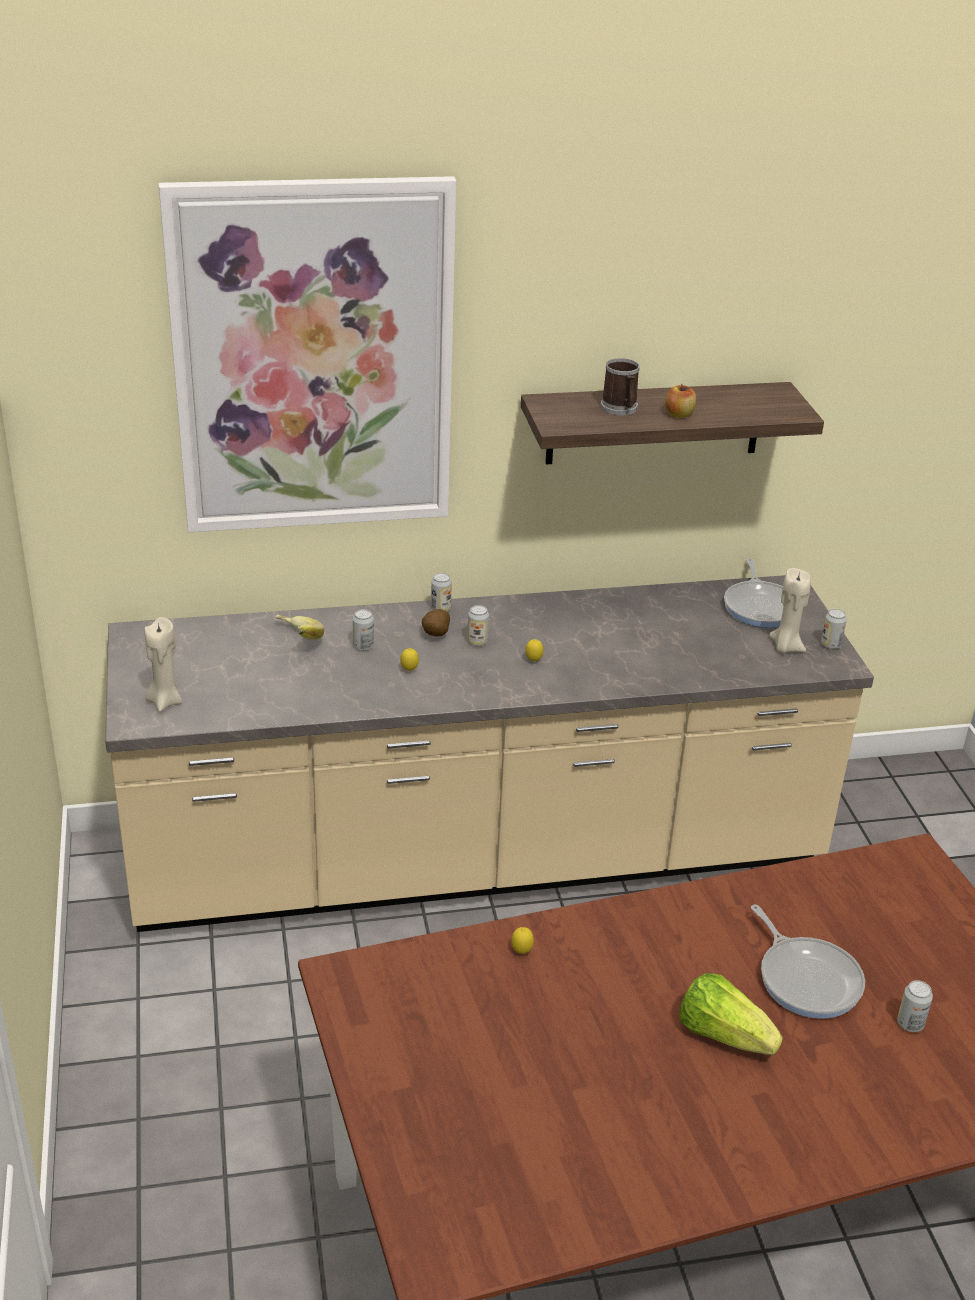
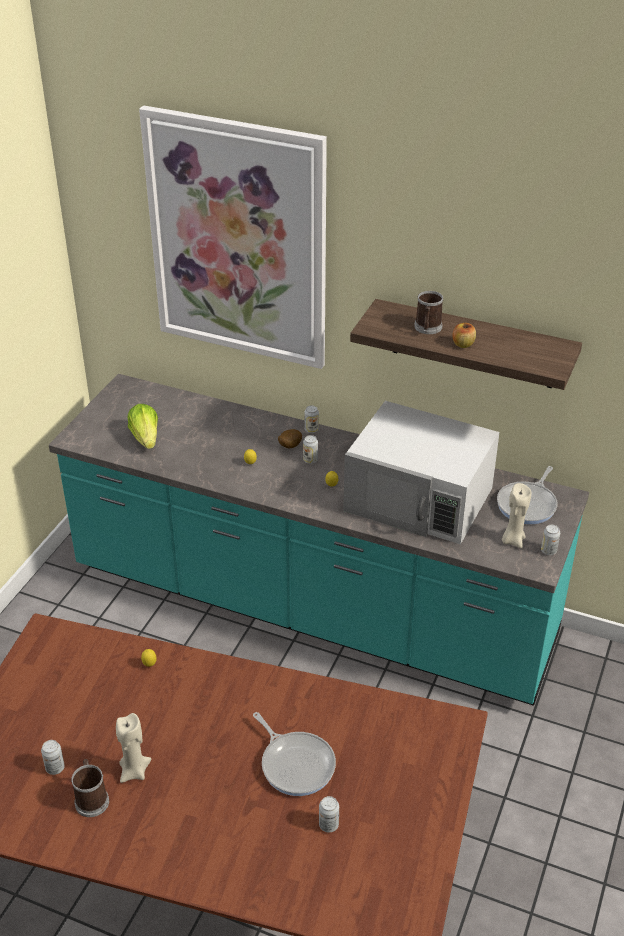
camera: 35 degrees right, 5 degrees up
(165, 701) = (99, 432): beige candle -> beige candle (134, 771)
(296, 641) = (205, 421): banana -> none
(363, 646) = (240, 438): can -> can (55, 768)
(478, 859) = (312, 606): beige counter -> turquoise counter
(624, 1138) = (91, 799): none -> mug
(646, 640) = (420, 499): none -> white microwave
(723, 1035) = (208, 771): lettuce -> lettuce (145, 438)
(807, 978) = (296, 764): frying pan -> frying pan turned 45 degrees counterclockwise

